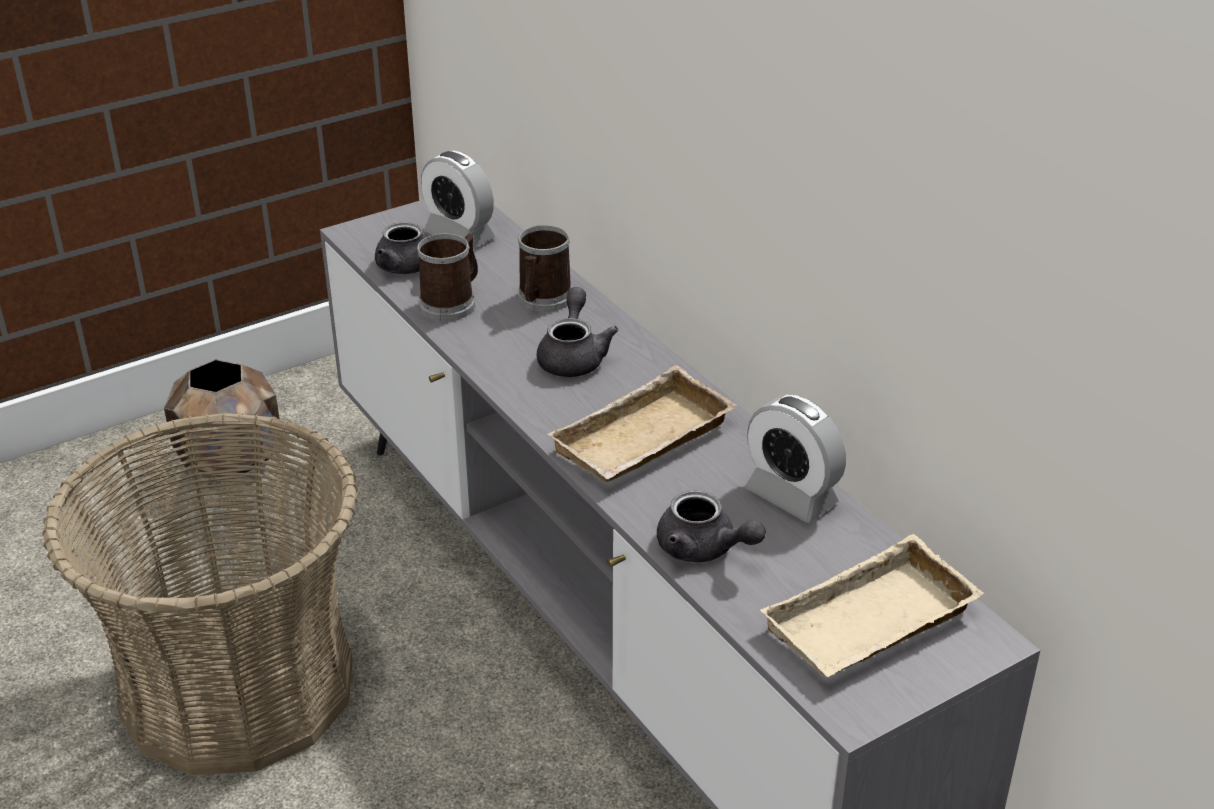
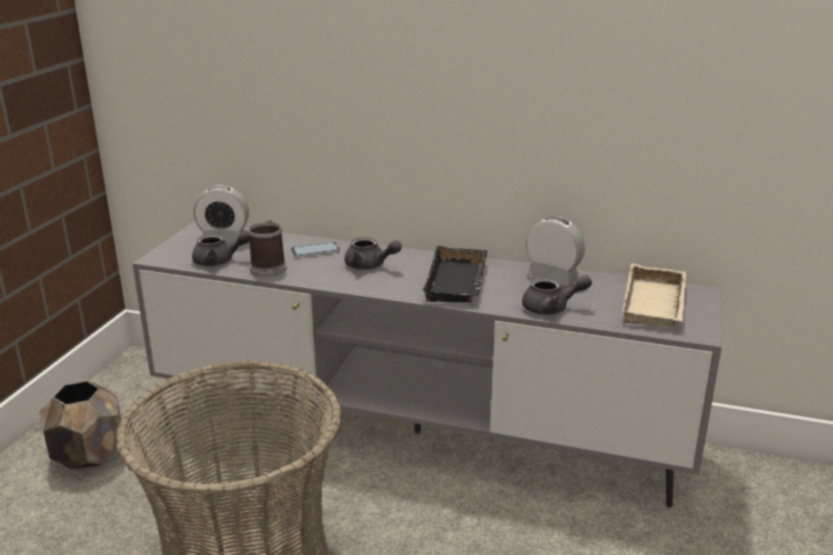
camera: 40 degrees left, 10 degrees down
(542, 300) = (315, 251): mug -> phone
(573, 356) = (370, 266): grey teapot -> grey teapot turned 150 degrees clockwise
(644, 442) = (459, 283): beige tray -> black tray
(791, 496) = (552, 277): alarm clock -> alarm clock turned 150 degrees counterclockwise

